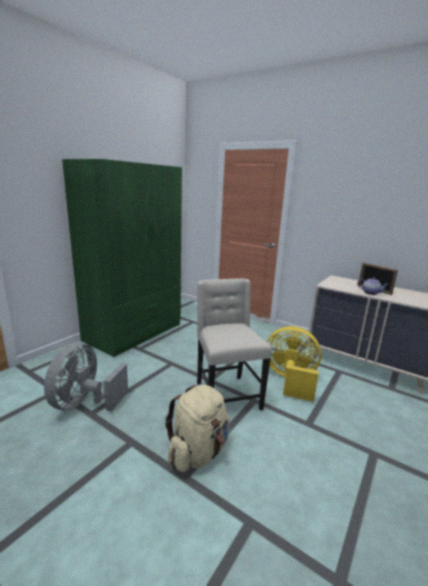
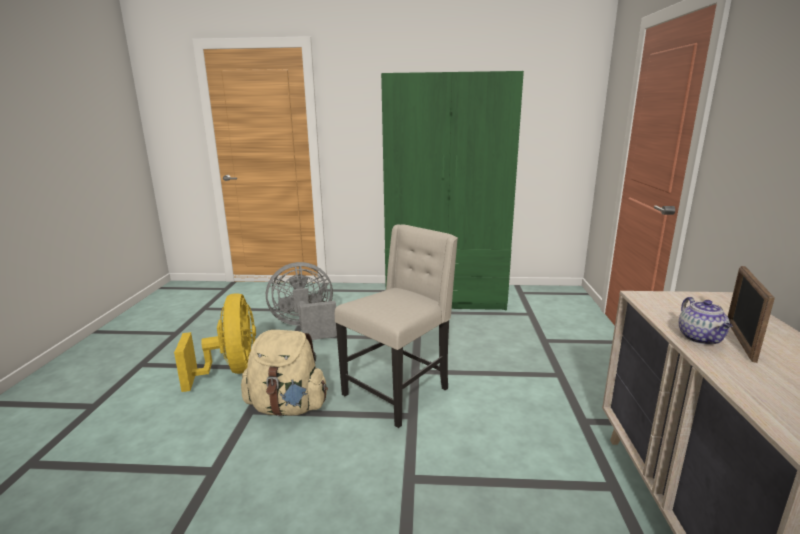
camera: 60 degrees right, 0 degrees up
(290, 381) = (499, 434): yellow fan -> yellow fan (231, 370)

